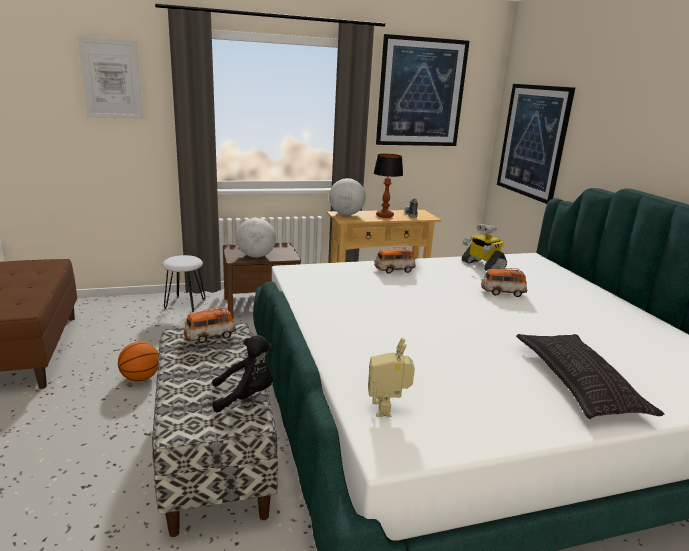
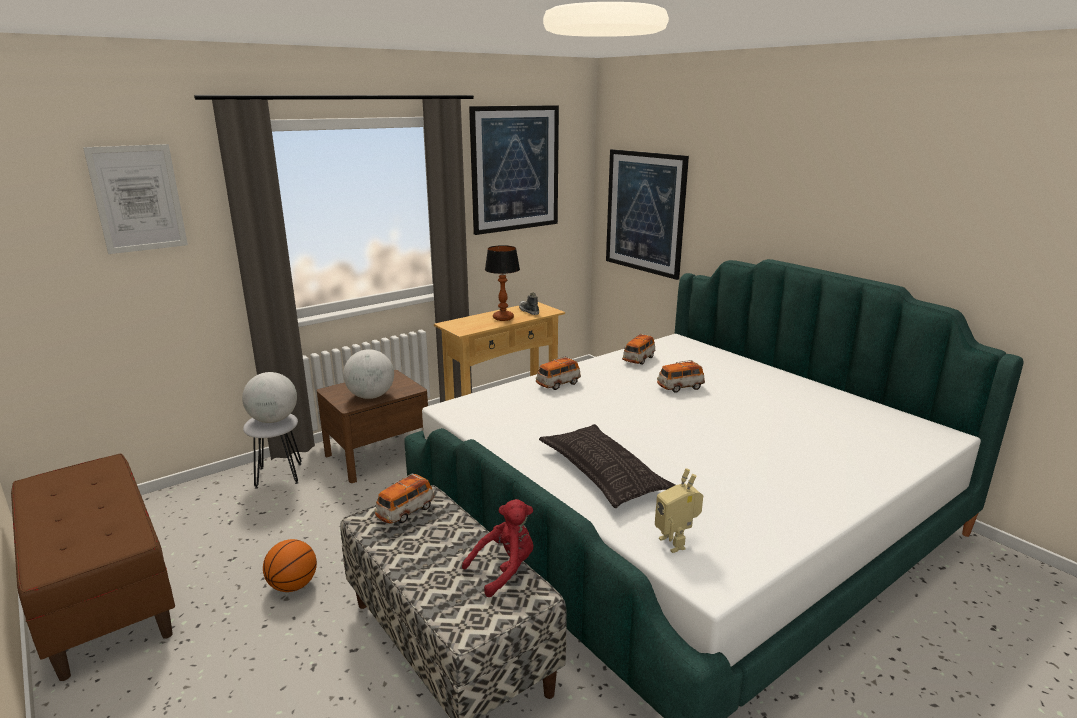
camera: 20 degrees left, 0 degrees up
(246, 396) = (504, 570): black plush toy -> red plush toy
(346, 214) = (459, 324): globe -> globe (273, 420)
(482, 265) = (638, 359): toy robot -> toy car
(578, 382) = (808, 467): pillow -> pillow (603, 473)

